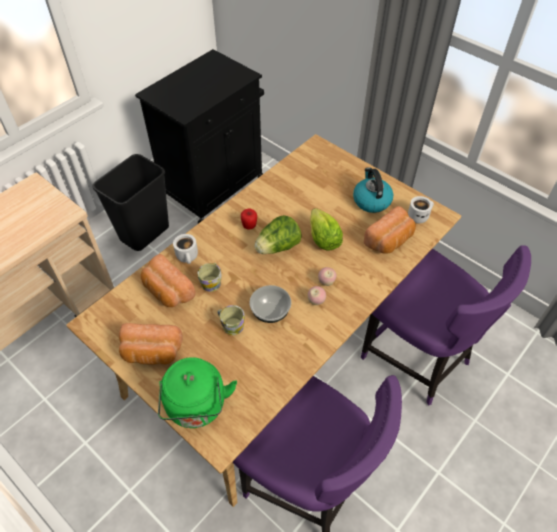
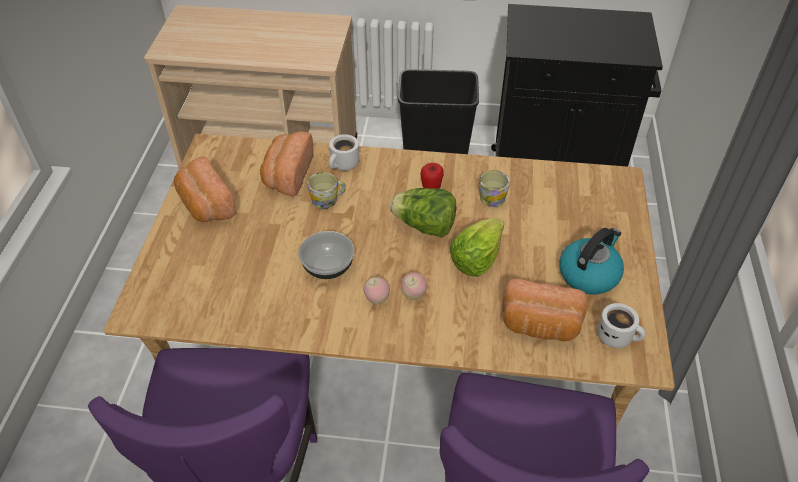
camera: 55 degrees right, 5 degrees down
(196, 407) = (165, 272): green kettle -> none
(230, 325) = (284, 244): mug -> mug (492, 196)

